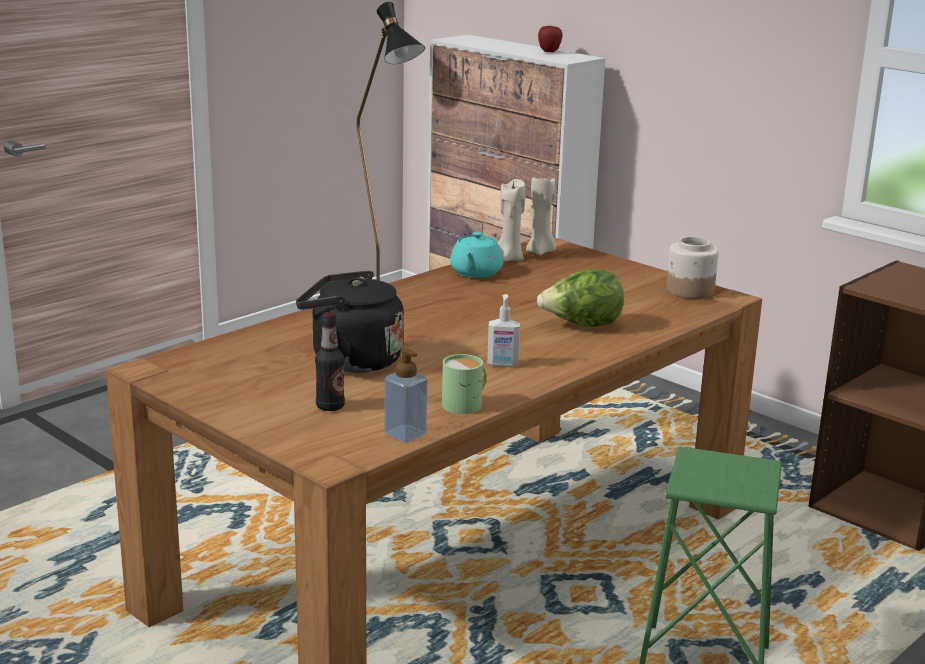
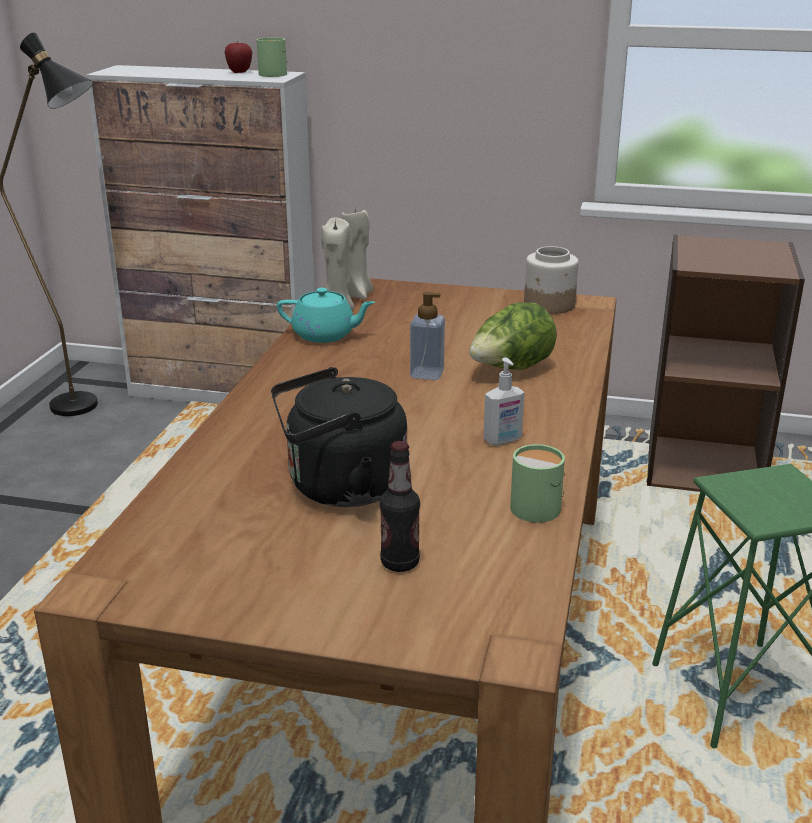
camera: 30 degrees left, 5 degrees up
(405, 434) = (533, 572): soap dispenser -> soap dispenser (427, 374)
(475, 273) = (325, 335): turquoise teapot -> turquoise teapot turned 60 degrees counterclockwise
(574, 56) = (273, 74): none -> green mug

